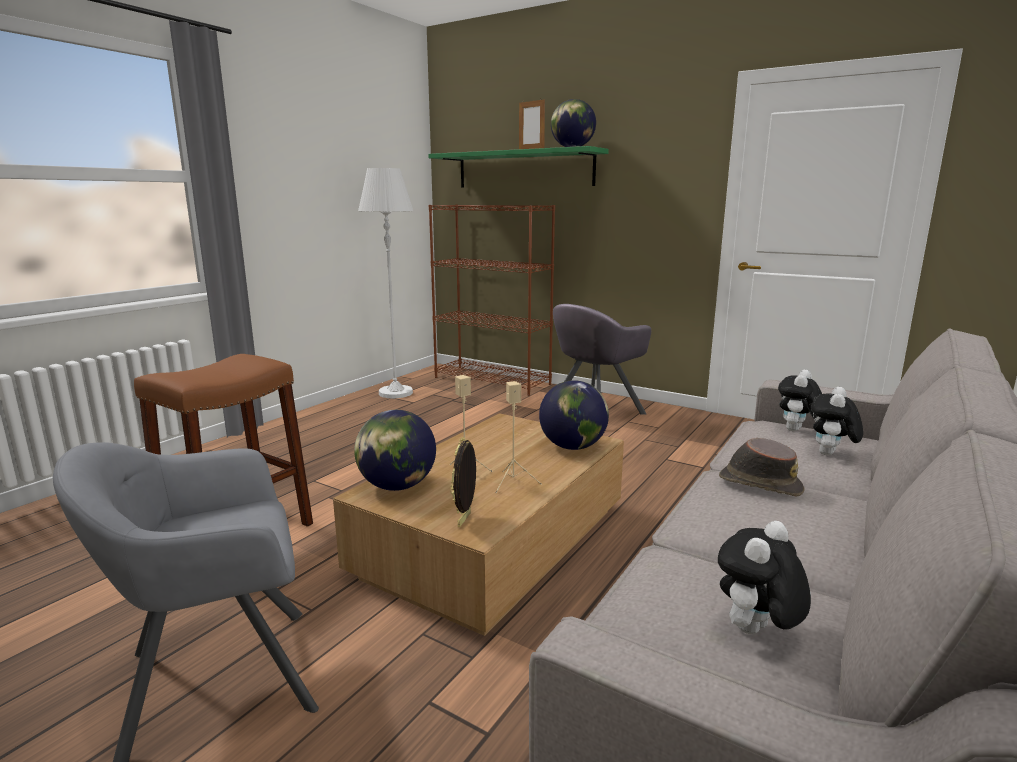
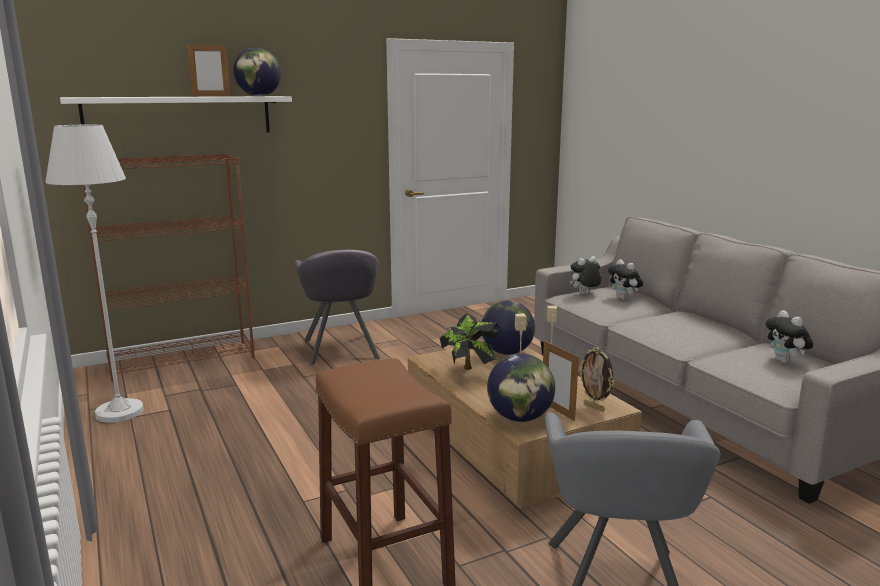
camera: 60 degrees left, 0 degrees up
(433, 501) = (557, 411): none -> picture frame
(493, 441) = (468, 371): none -> potted plant
(524, 169) = (179, 115): green shelf -> white shelf
(759, 483) = (648, 321): brown hat -> none
(796, 431) = (584, 294): plush toy -> plush toy turned 90 degrees clockwise

